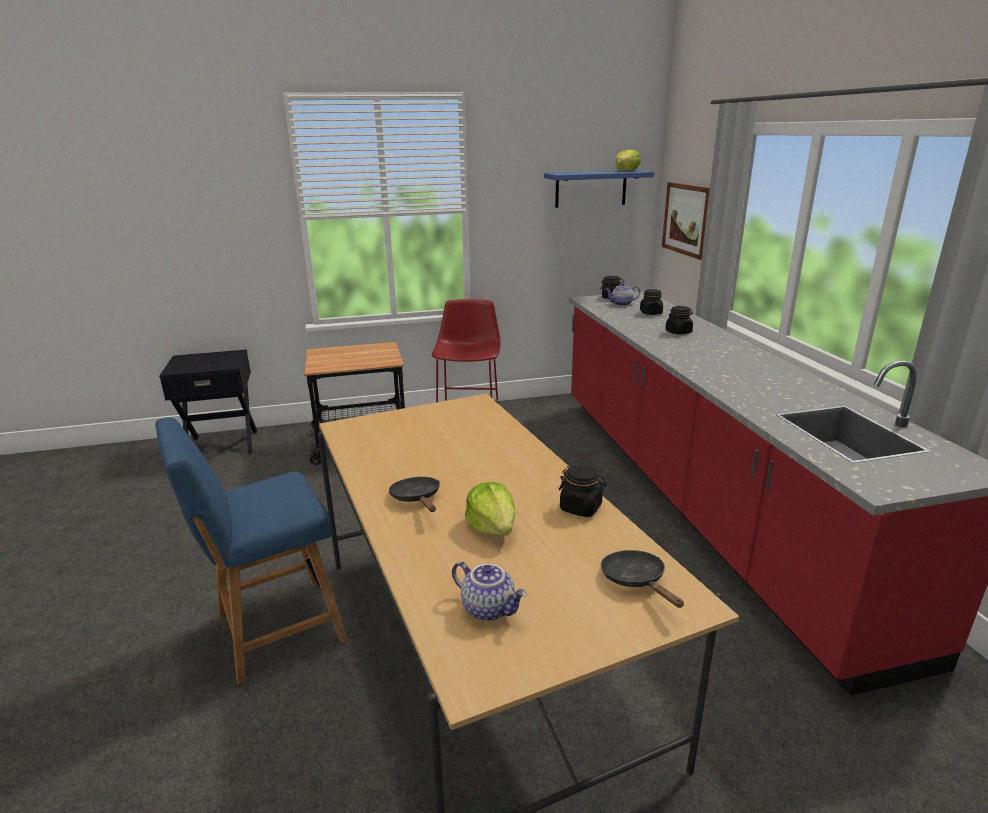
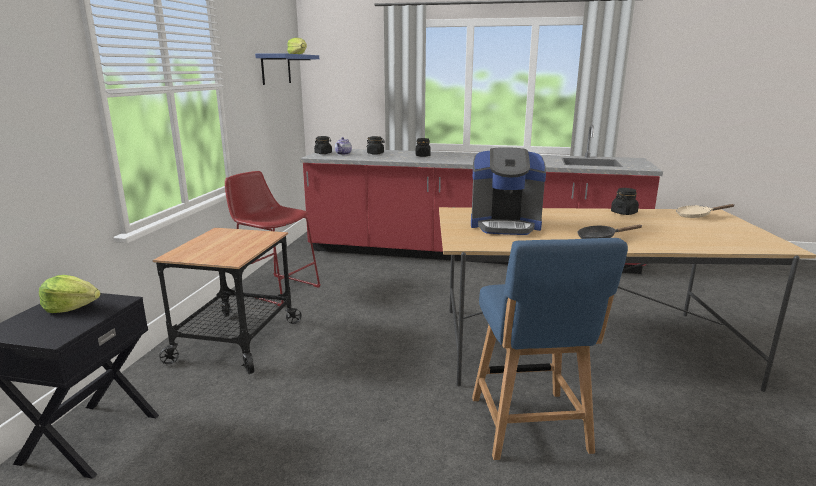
camera: 65 degrees left, 5 degrees down
(435, 436) = (505, 225): none -> coffee machine
(489, 608) = (724, 238): teapot -> none
(493, 527) = (641, 228): lettuce -> lettuce (72, 307)
(636, 581) = (696, 216): black frying pan -> beige frying pan
(688, 219) = (346, 89): picture -> none

